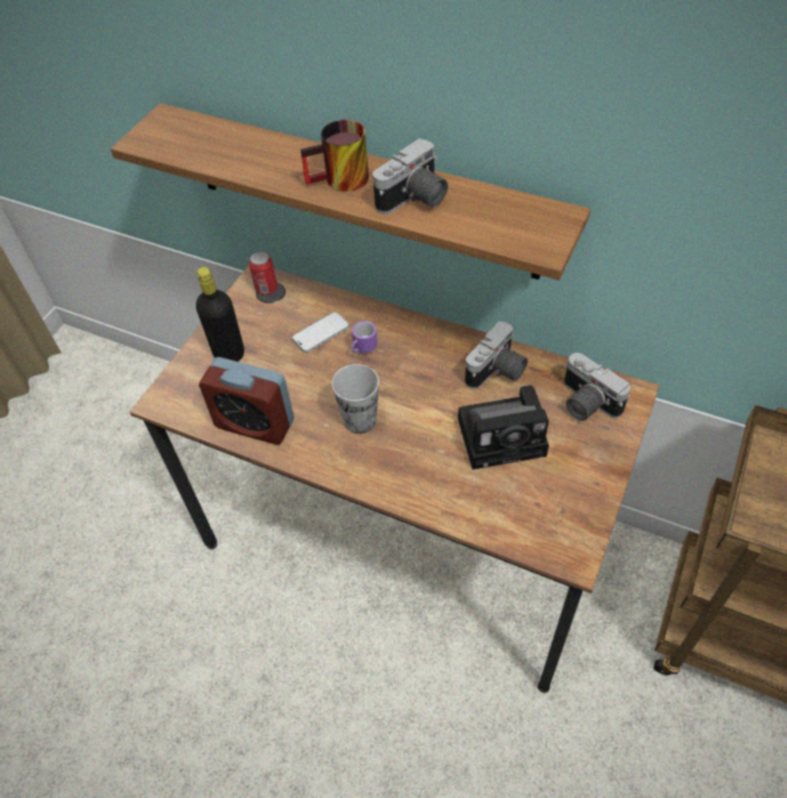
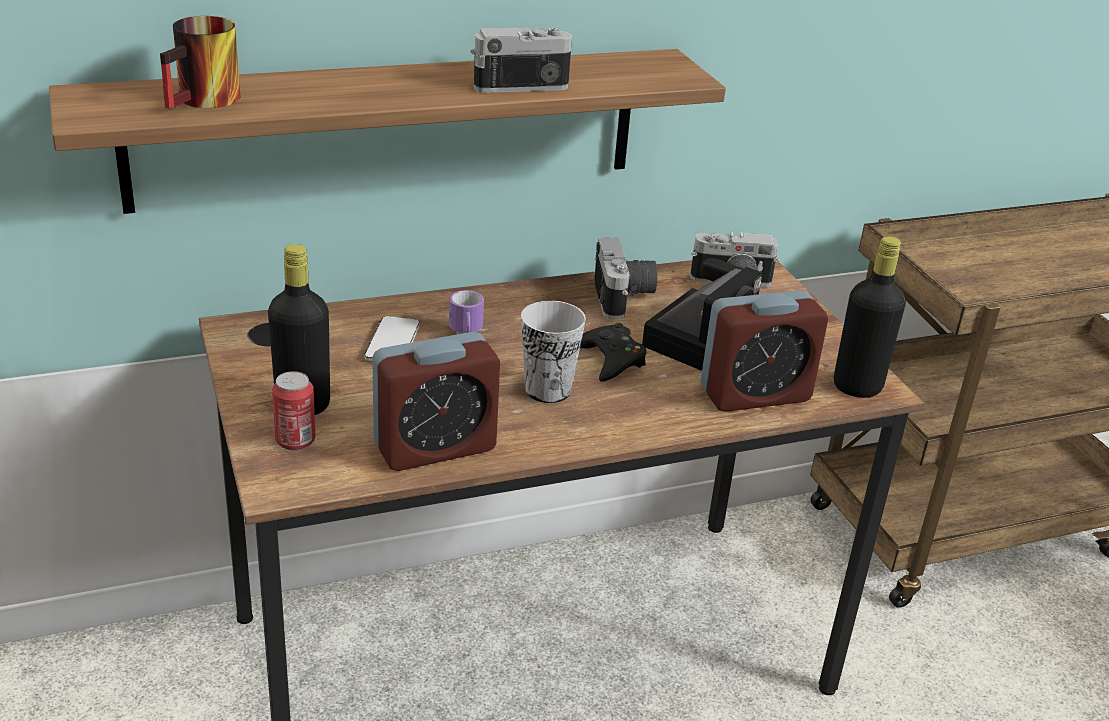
camera: 50 degrees left, 20 degrees down
(266, 289) = (262, 332): can -> can (295, 441)
(341, 182) = (417, 87): mug -> mug (206, 101)
(414, 200) = (517, 80): camera -> camera turned 105 degrees counterclockwise
(424, 418) = (610, 359): none -> black game controller
(479, 504) = (755, 394): none -> alarm clock
(559, 544) = (857, 387): none -> black bottle

